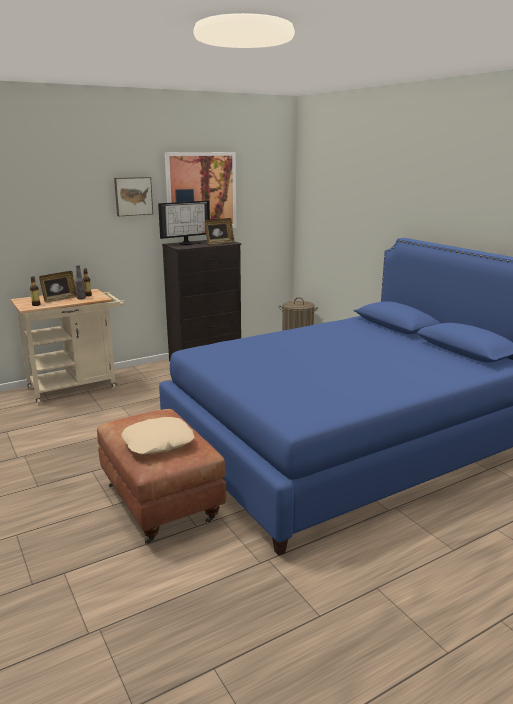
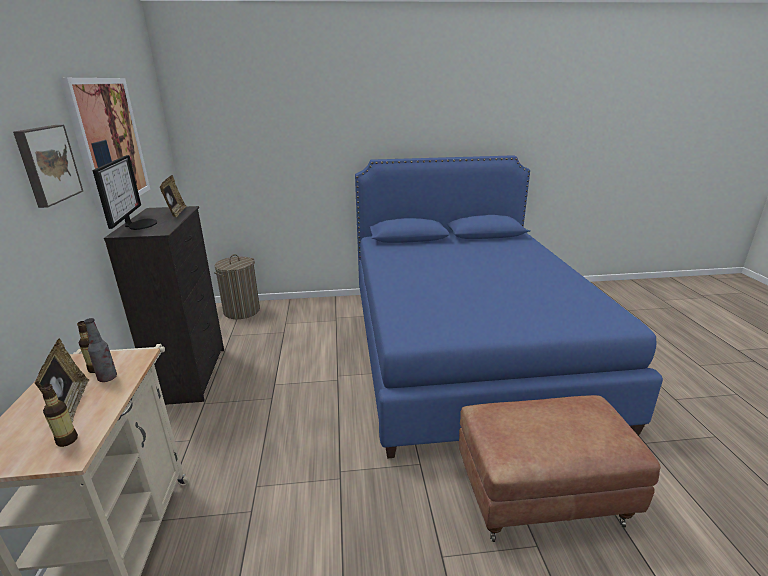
camera: 65 degrees left, 5 degrees up
(158, 443) = (580, 427): beige pillow -> none

